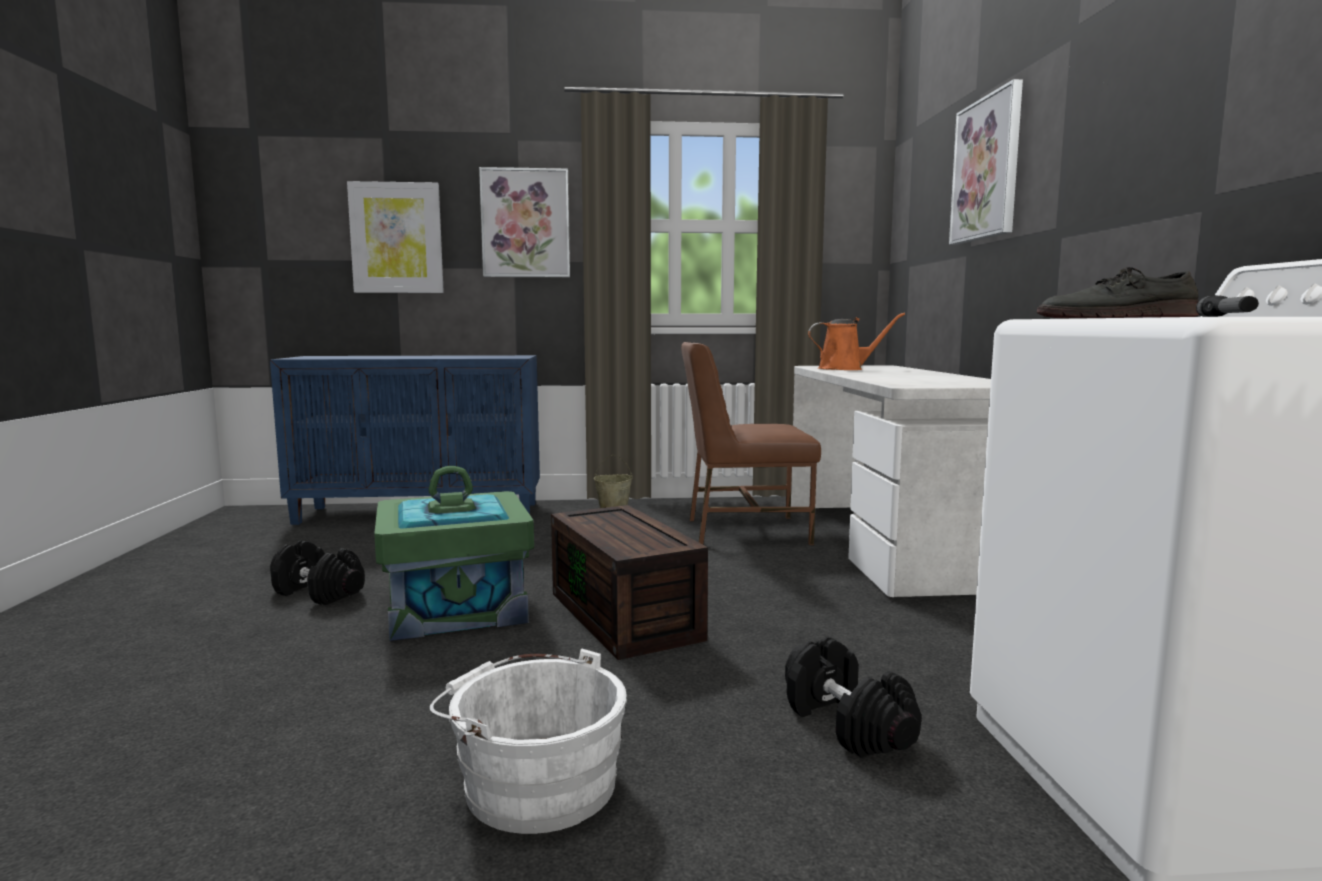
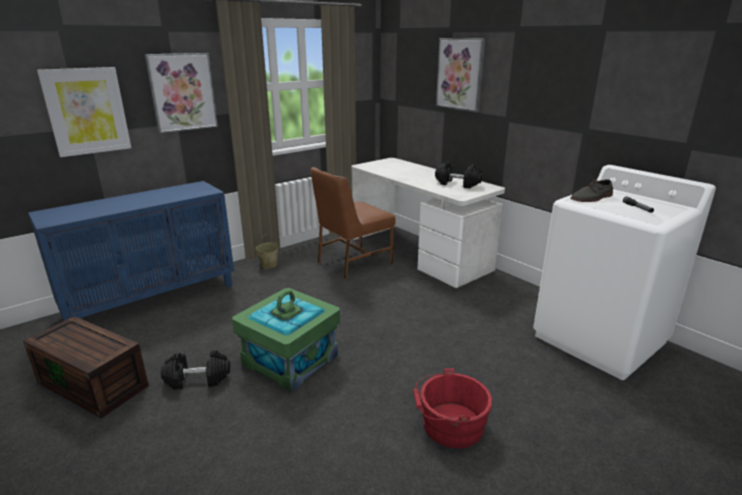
camera: 35 degrees left, 15 degrees up
(533, 782) = (449, 425): white bucket -> red bucket
(627, 616) = (373, 334): brown storage box -> brown storage box (95, 383)
(845, 369) = (387, 170): orange watering can -> none
(845, 724) = (506, 355): black dumbbell -> black dumbbell (457, 184)

